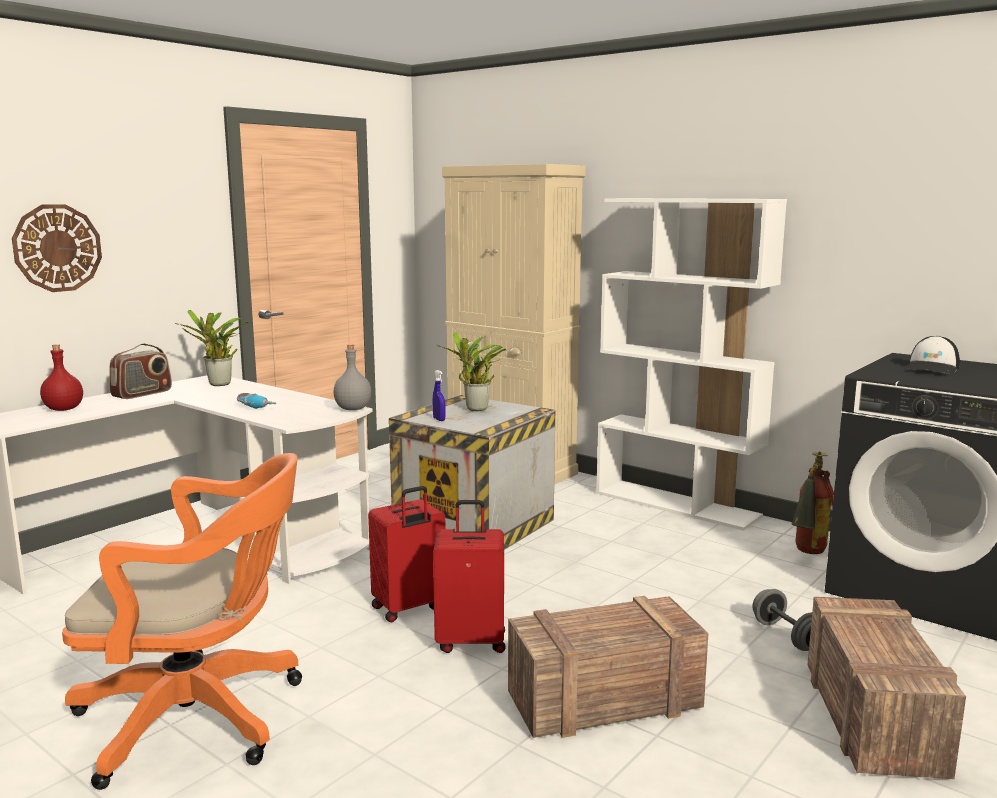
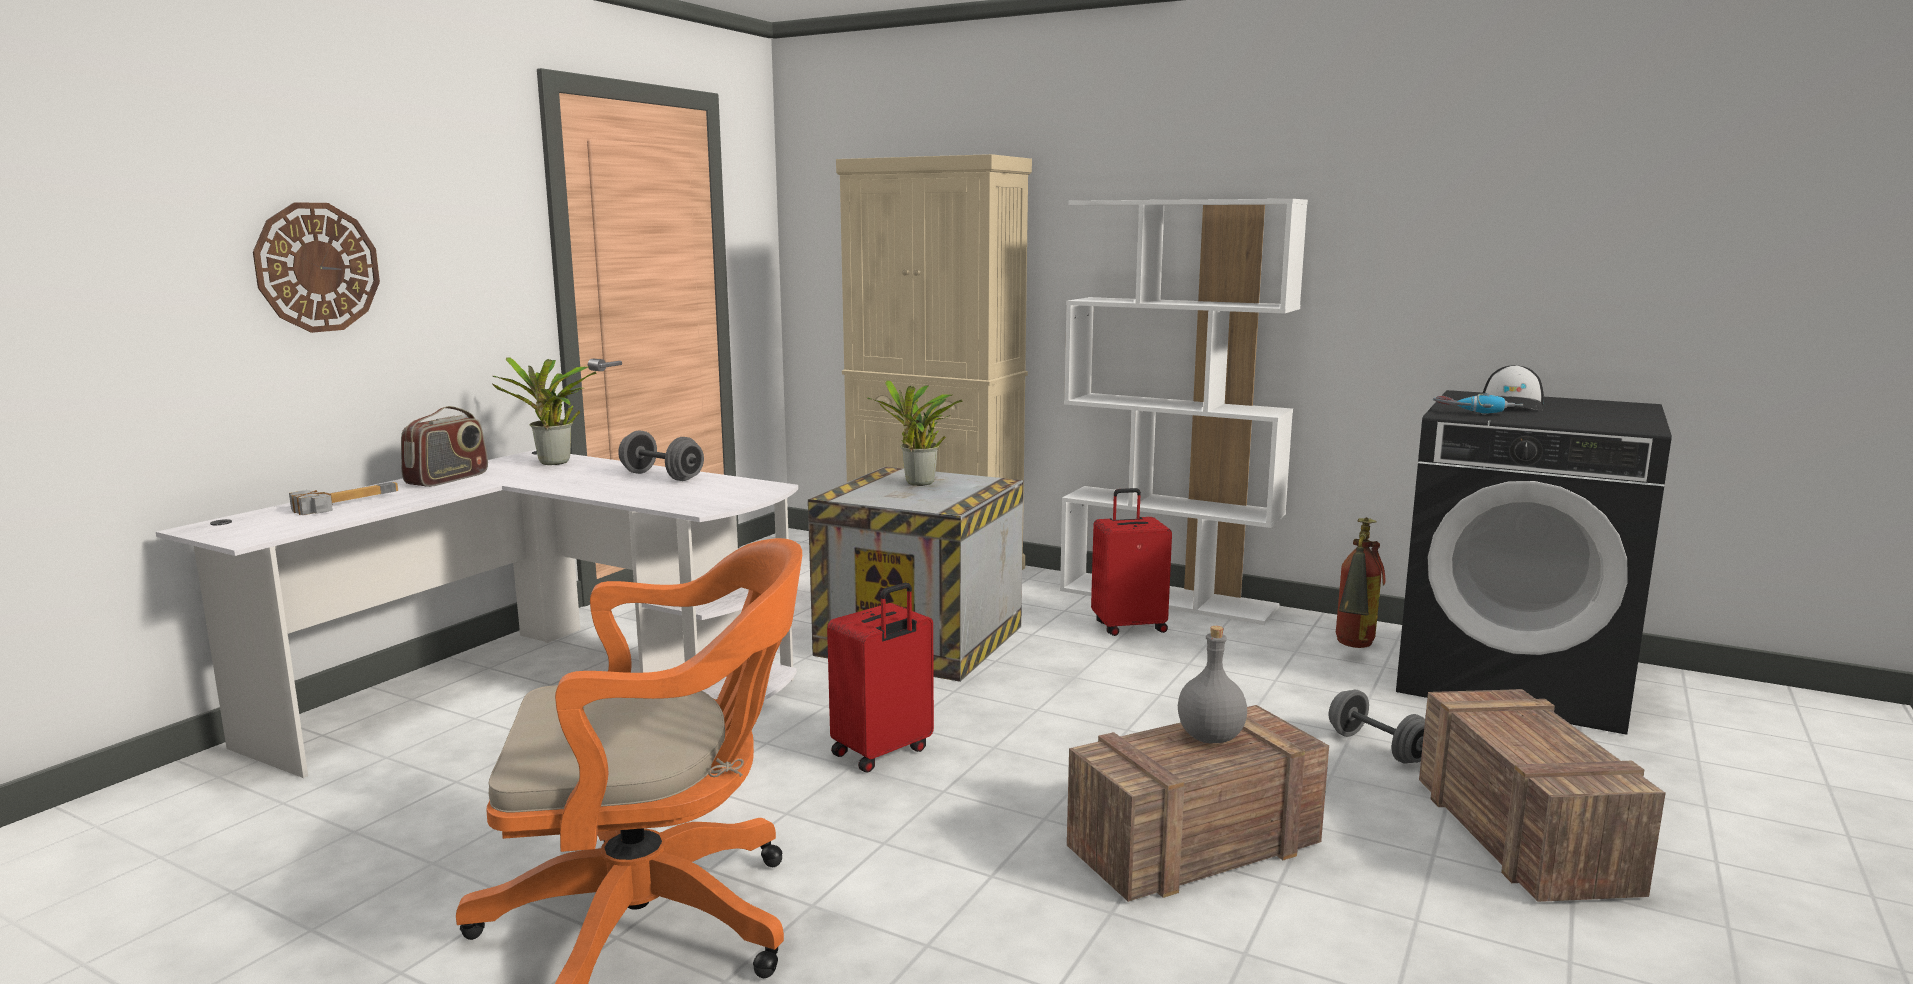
camera: 10 degrees left, 0 degrees up
(63, 409) = (341, 503): red bottle -> hammer
(256, 406) = (632, 489): power drill -> power drill (1476, 412)
(283, 398) = (662, 476): none -> grey dumbbell
(352, 409) = (772, 486): grey bottle -> grey bottle (1210, 738)
(439, 419) = (878, 498): blue spray bottle -> none
(471, 641) = (987, 787): red suitcase -> red suitcase (1129, 627)

